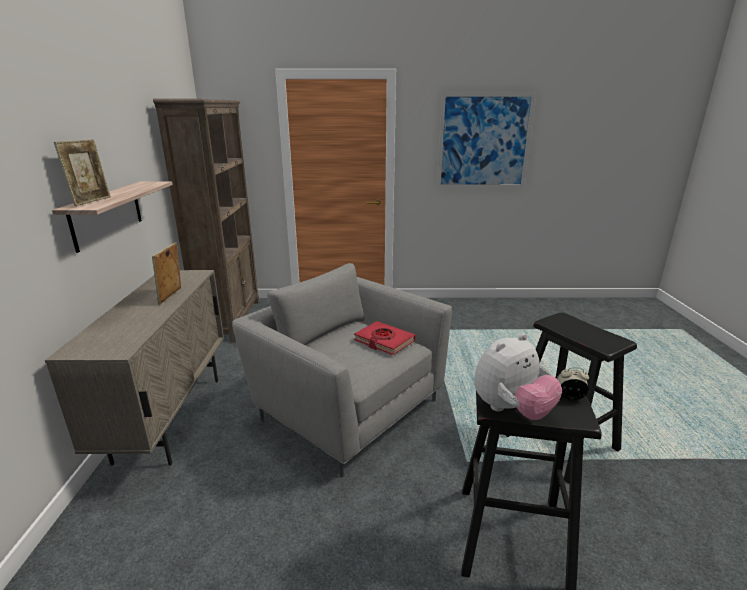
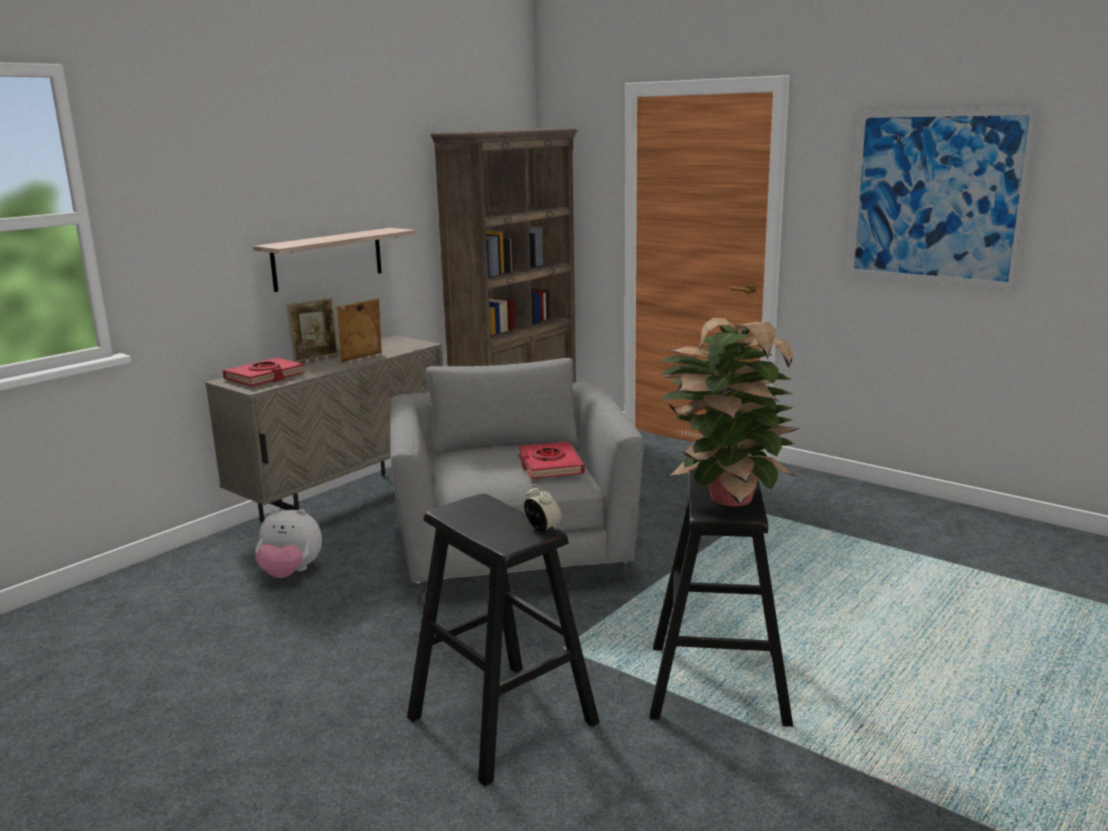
camera: 40 degrees right, 5 degrees down
(91, 201) = (295, 242): picture frame -> picture frame (316, 358)
(108, 336) = (265, 377): none -> red book
(511, 410) = (462, 517): plush toy -> plush toy (290, 573)
(590, 334) = (726, 498): none -> potted plant

